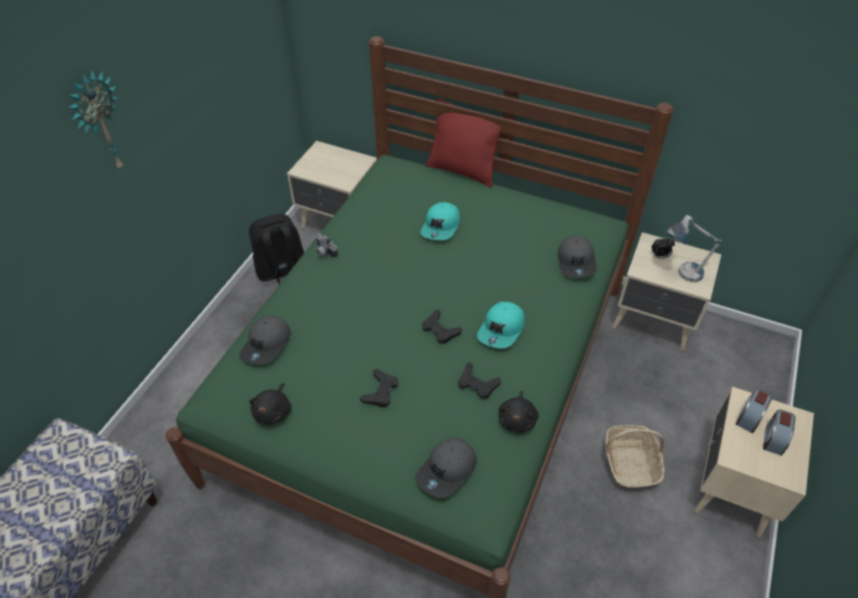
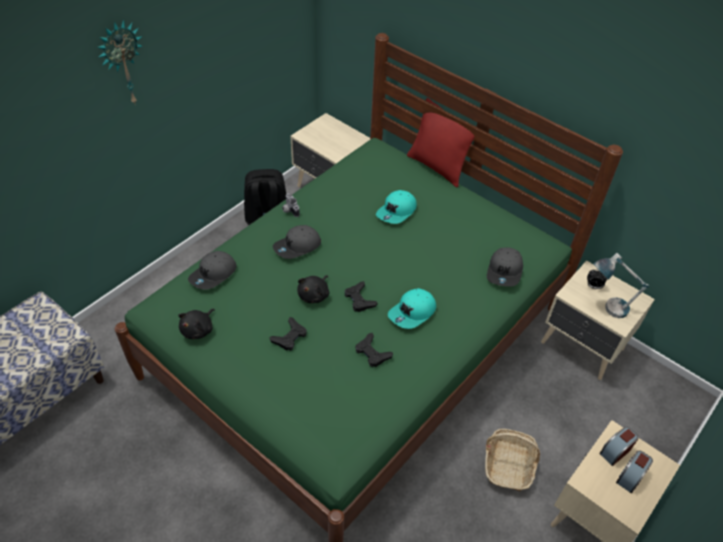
camera: 15 degrees right, 0 degrees up
(447, 471) = (318, 417): grey cap -> grey cap (297, 247)
(517, 419) = (395, 391): black plush toy -> black plush toy (314, 295)

